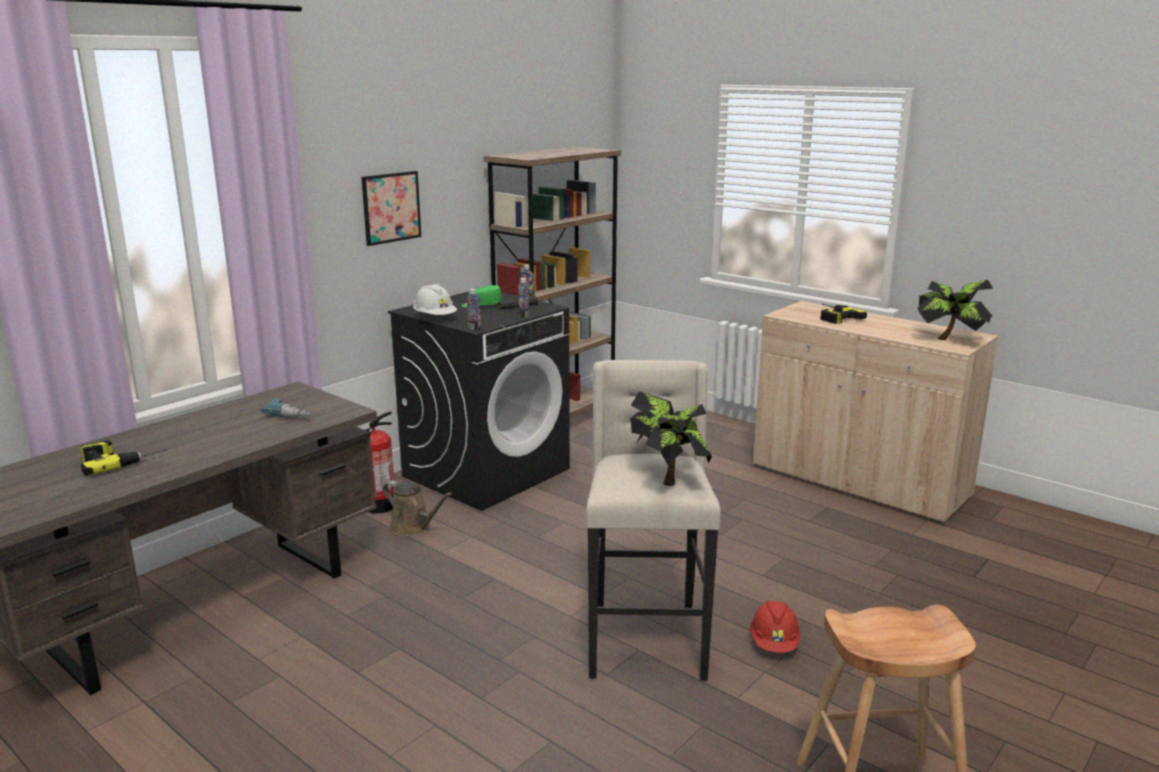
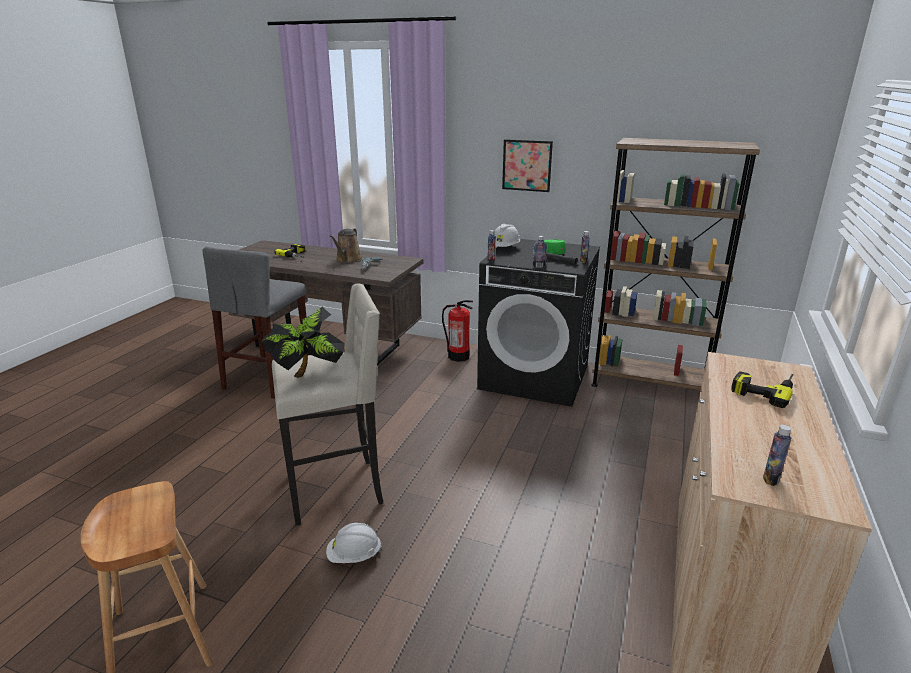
camera: 70 degrees right, 5 degrees up
(256, 684) = (268, 377): none -> grey stool
(413, 527) = (440, 373): brown watering can -> brown watering can (348, 260)
(774, 643) = (354, 556): red hard hat -> white hard hat
(951, 340) = (771, 479): potted plant -> bottle

